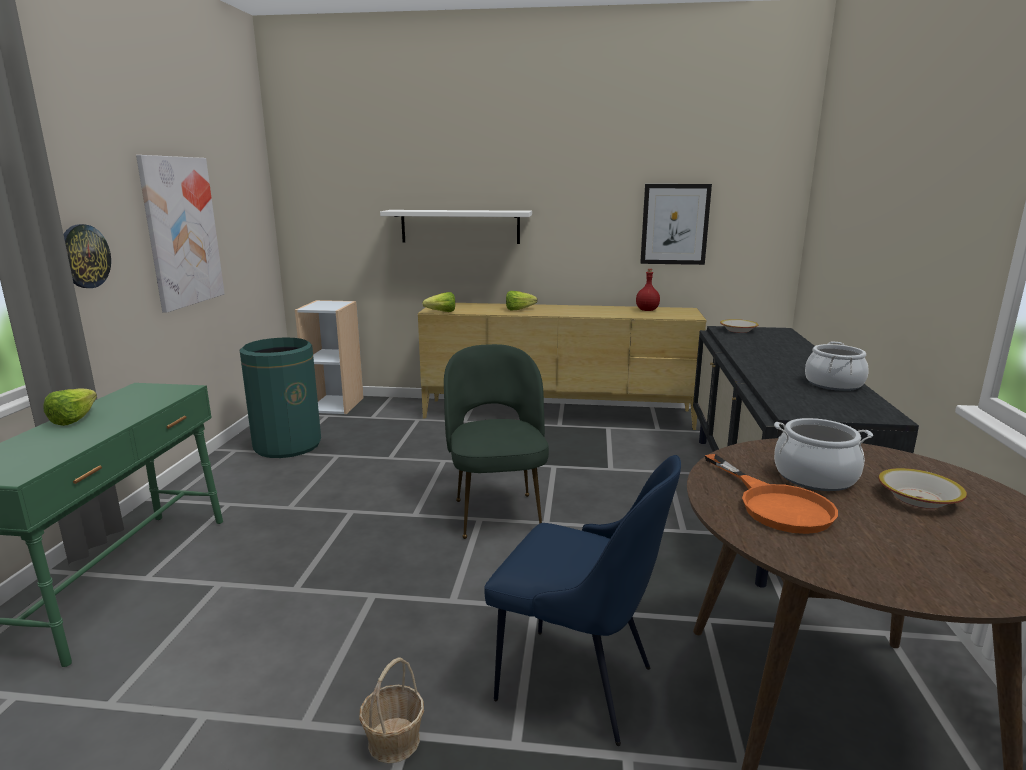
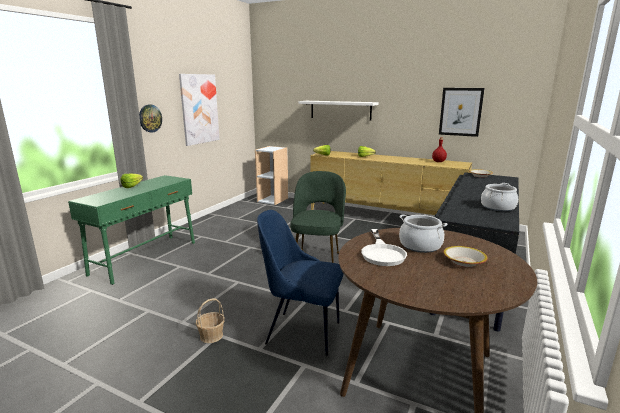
camera: 20 degrees right, 0 degrees up
(287, 445) = (240, 215): green trash can -> none
(576, 683) = (302, 333): blue chair -> blue chair turned 150 degrees clockwise
(775, 504) = (382, 253): orange frying pan -> white frying pan

